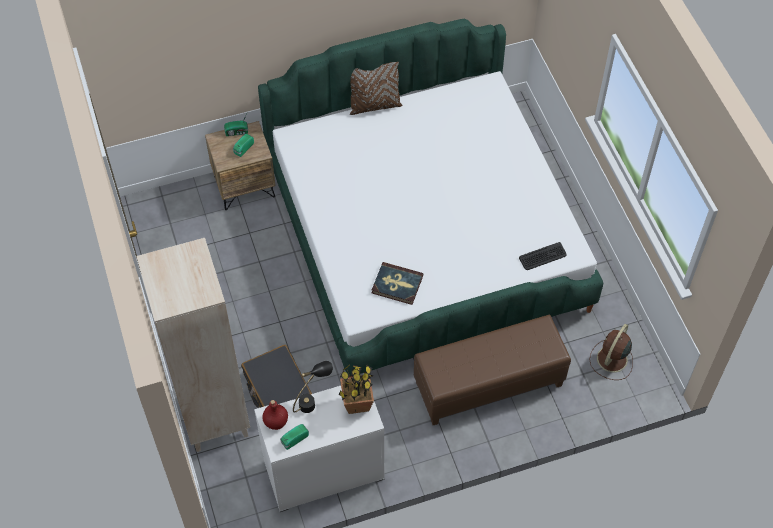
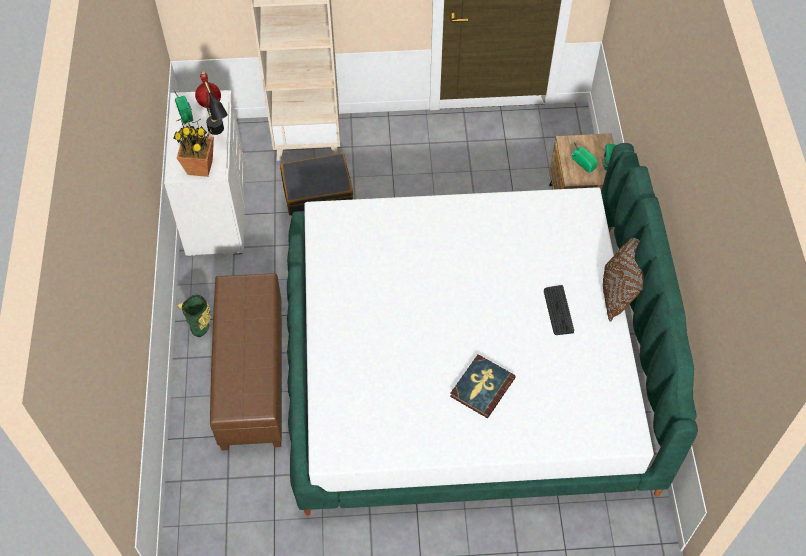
camera: 105 degrees right, 0 degrees up
(397, 285) = (350, 257): book -> book (482, 387)
(454, 440) = (201, 327): none -> vase
(542, 256) = (337, 414): keyboard -> keyboard (558, 310)
(611, 360) = (233, 516): brown fan -> none

